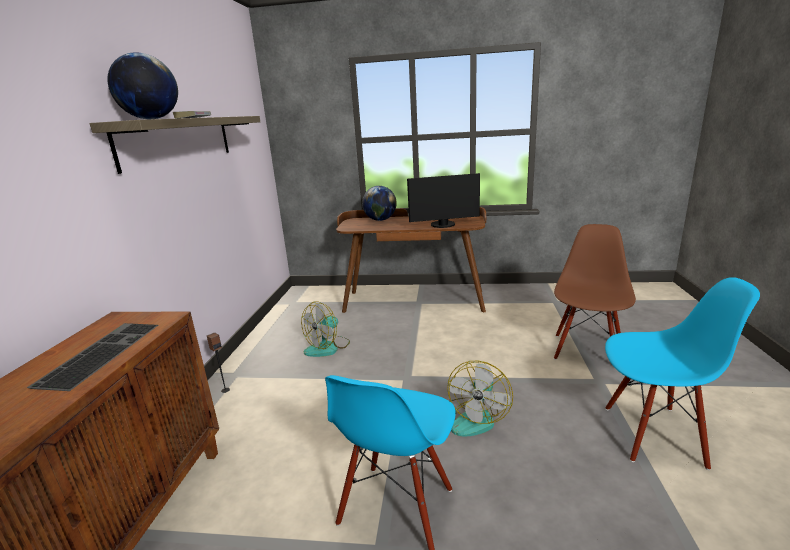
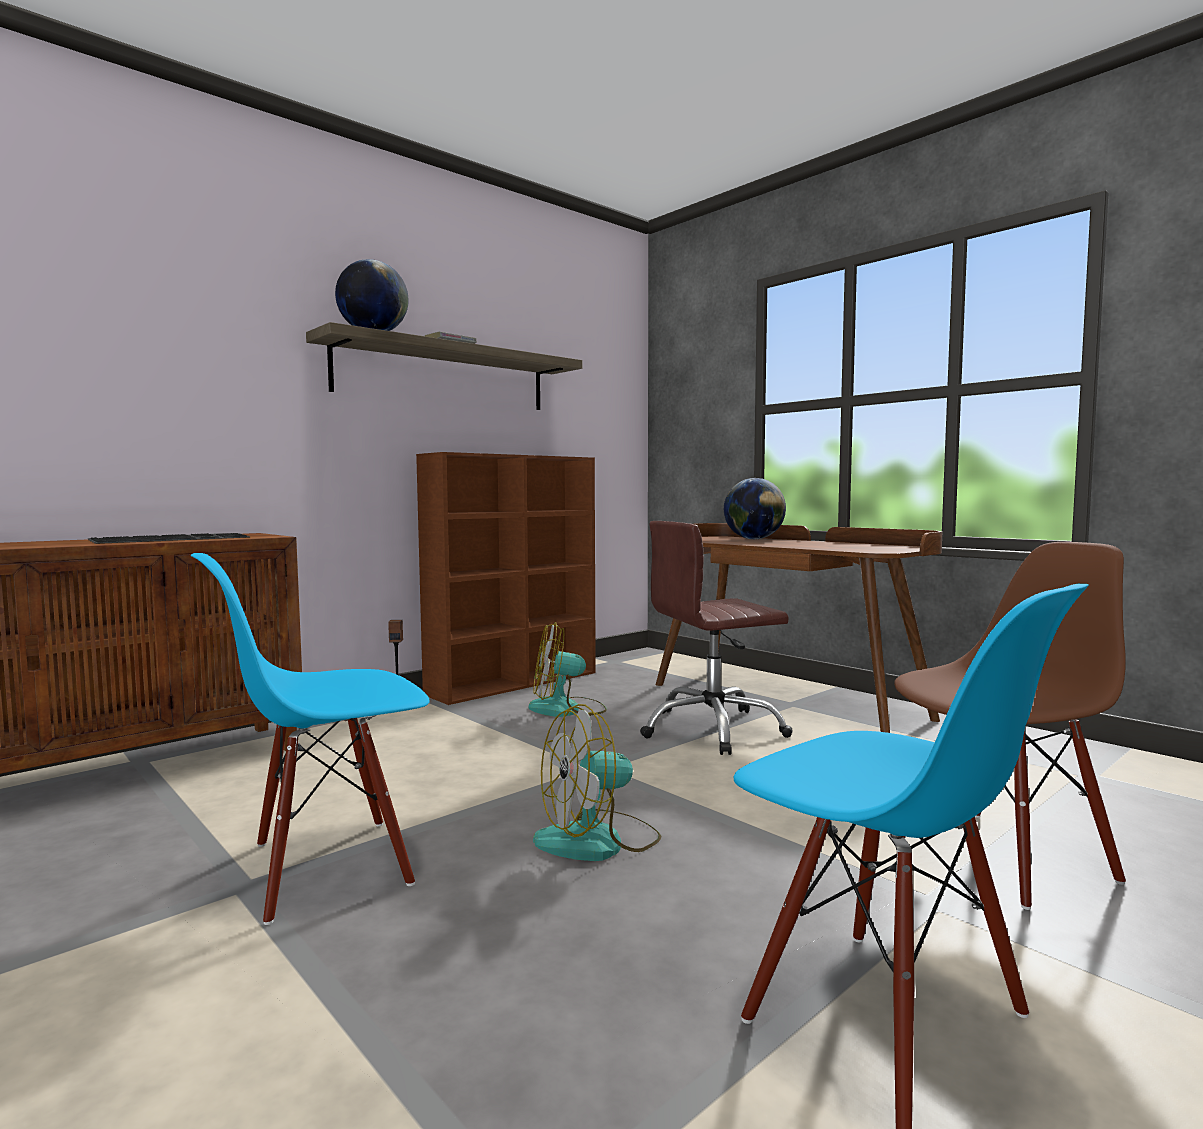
camera: 40 degrees right, 15 degrees down
(264, 340) = (515, 682): none -> brown bookcase
(414, 331) = (713, 729): none -> brown office chair
(443, 225) = (827, 548): monitor -> none

